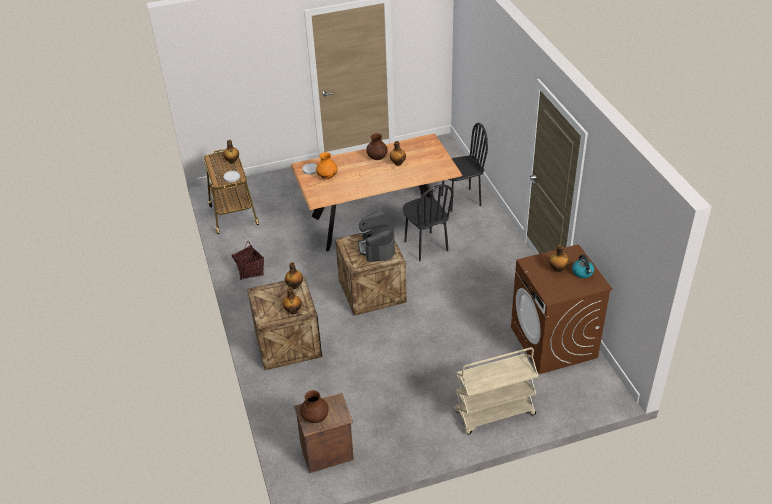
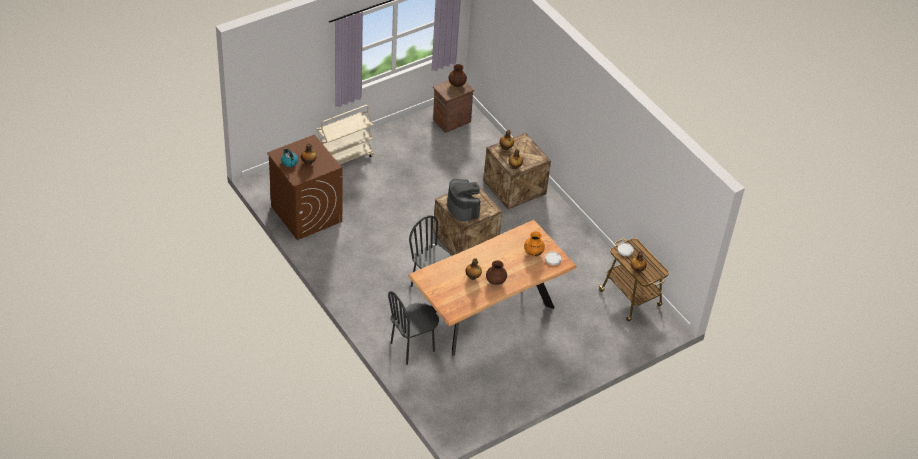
camera: 160 degrees right, 5 degrees up
(250, 271) = (579, 242): basket -> none

